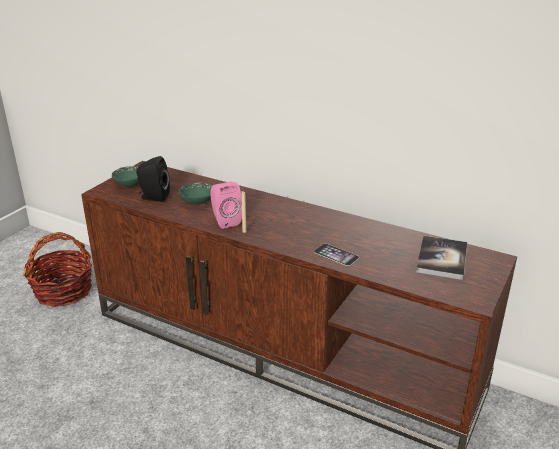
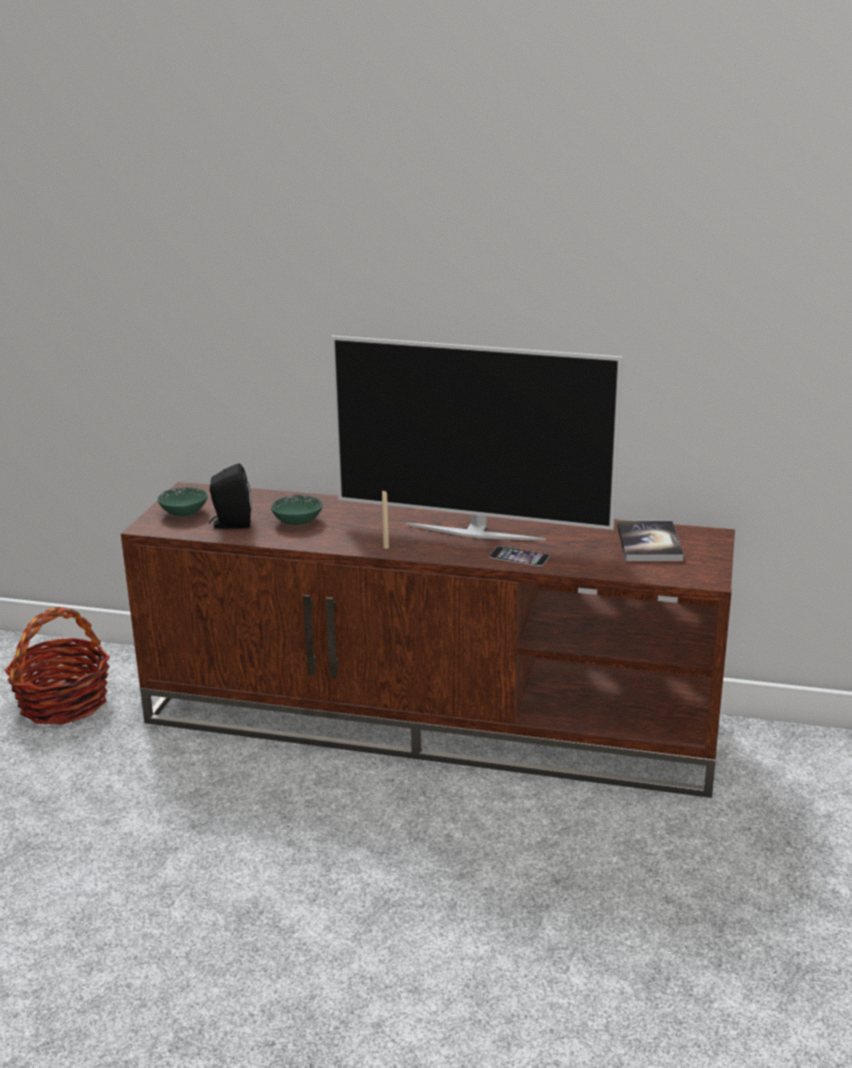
camera: 15 degrees left, 5 degrees down
(225, 221) = (351, 539): pink speaker -> none
(314, 228) = (475, 531): none -> television

